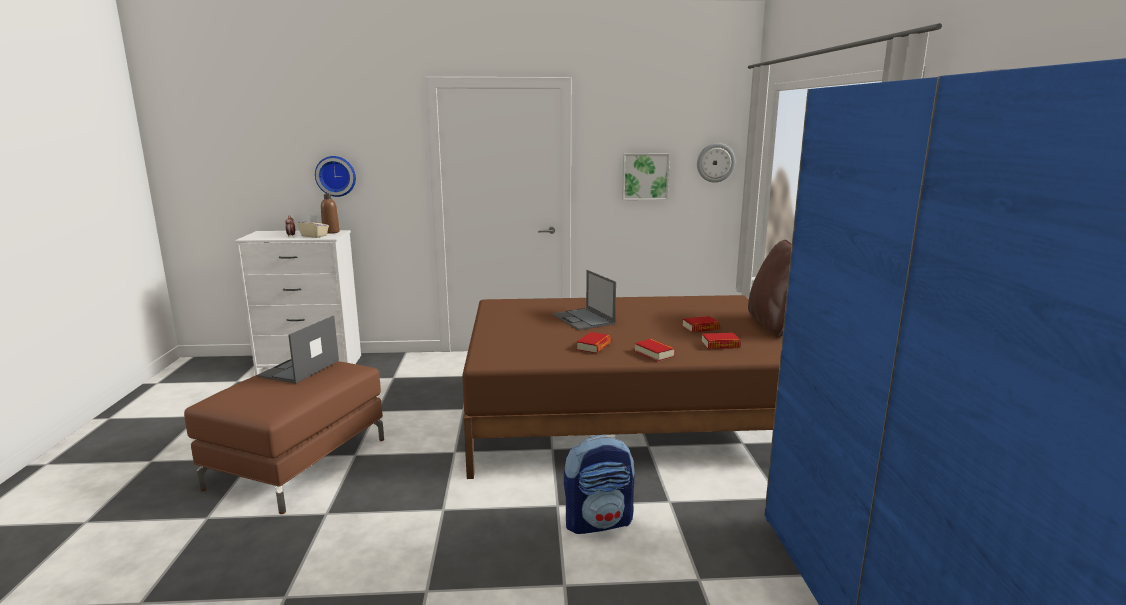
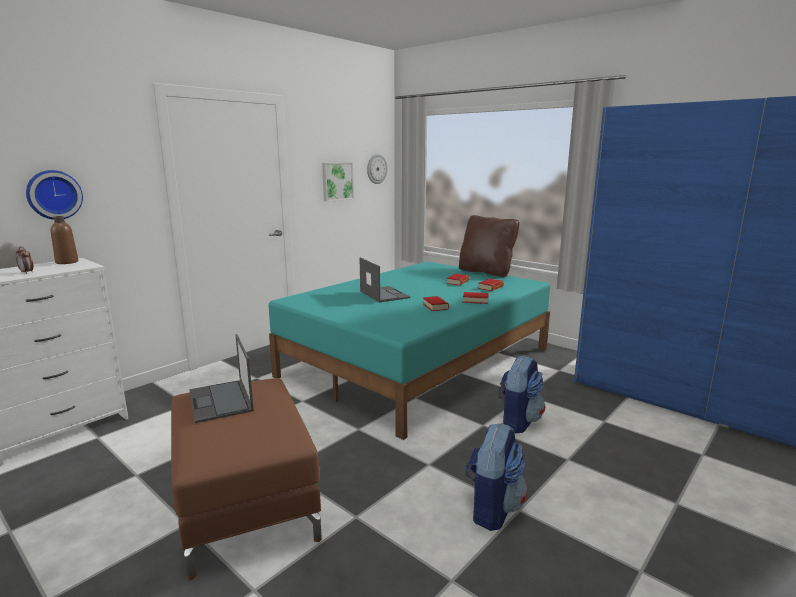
camera: 45 degrees left, 0 degrees up
(314, 236) = (61, 268): beige tissue box -> none
(411, 574) = (492, 508): none -> backpack
(584, 319) = (383, 294): laptop -> laptop turned 135 degrees counterclockwise
(626, 417) = (418, 362): brown bed -> turquoise bed

